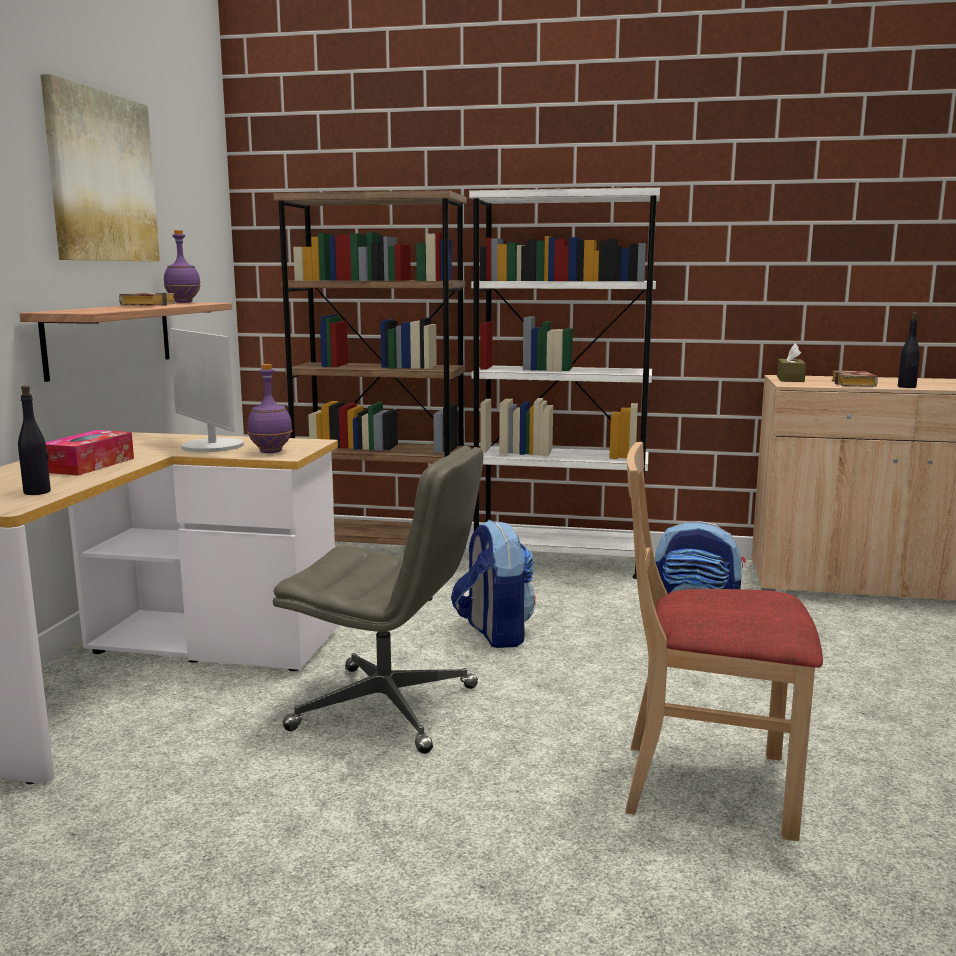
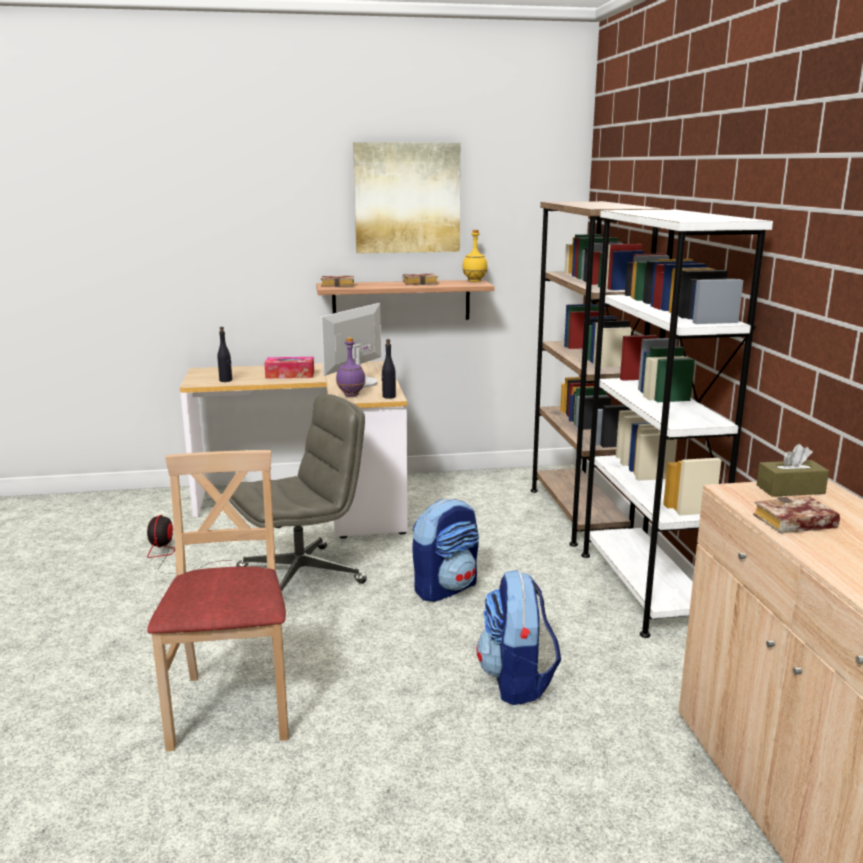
camera: 70 degrees right, 5 degrees up
(76, 310) = (339, 285): none -> book
(183, 302) = (474, 281): purple bottle -> yellow bottle
(201, 816) = (171, 557): none -> fan
(388, 708) = (302, 576): grey office chair -> grey office chair turned 120 degrees counterclockwise
(907, 387) = (817, 553): black bottle -> black bottle (388, 396)

